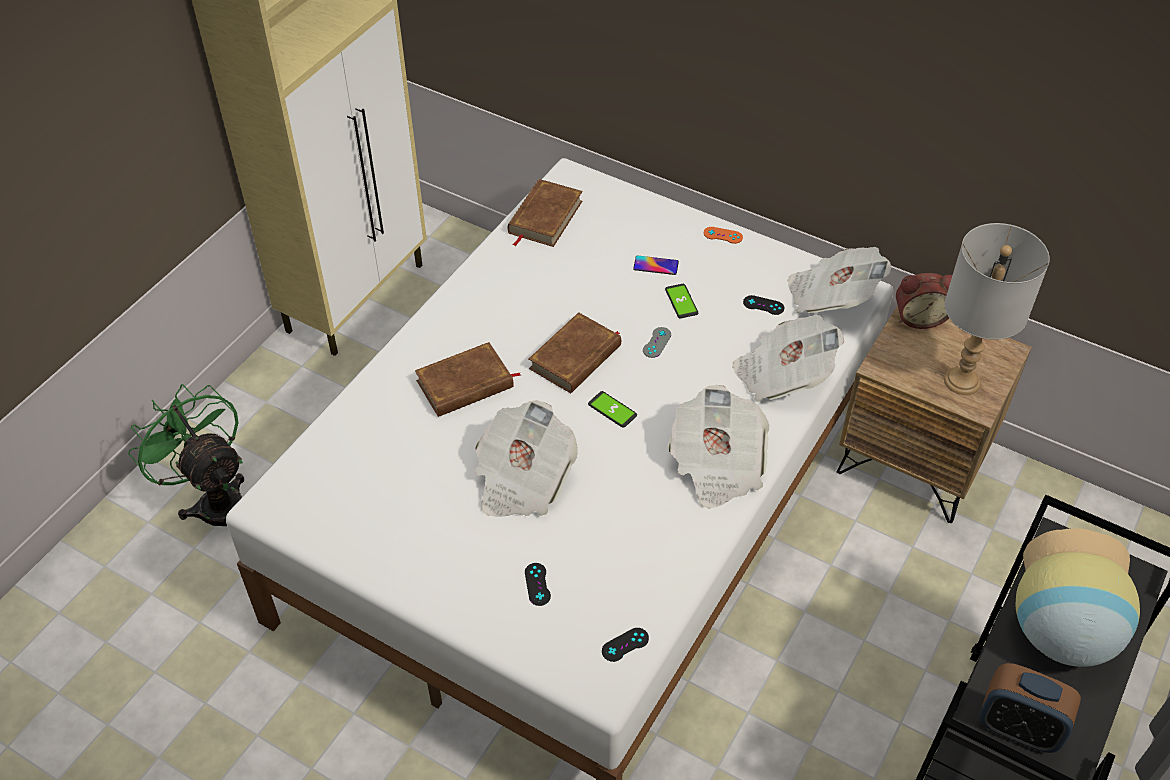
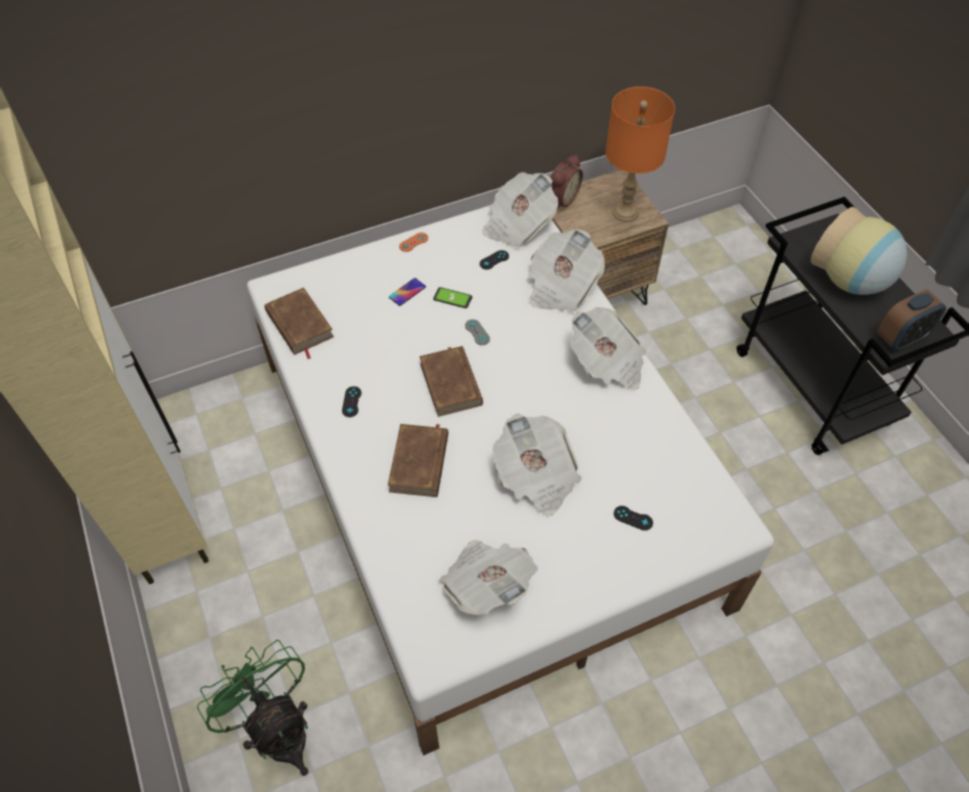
camera: 55 degrees left, 5 degrees up
(215, 501) = (278, 730): green fan -> green fan turned 60 degrees clockwise
(373, 504) = (487, 584): none -> newspaper
(612, 410) = (516, 390): phone -> none
(625, 645) = (715, 495): black game controller -> black game controller (351, 402)
(962, 381) = (626, 212): grey table lamp -> orange table lamp

